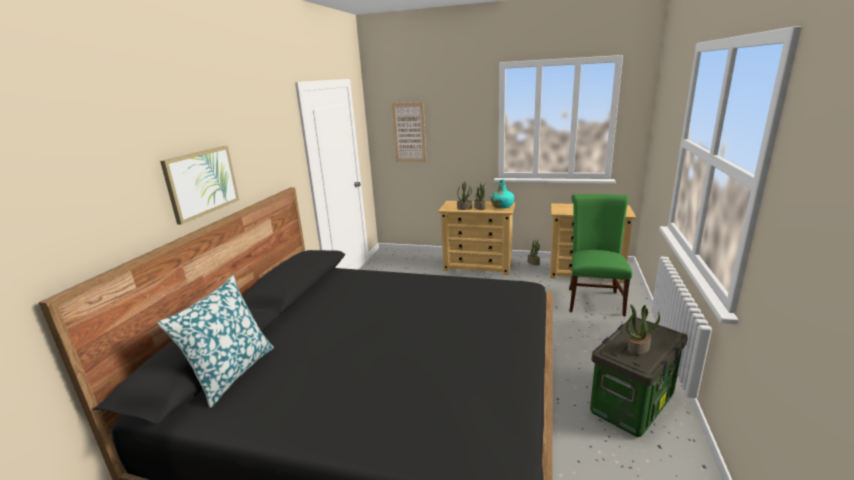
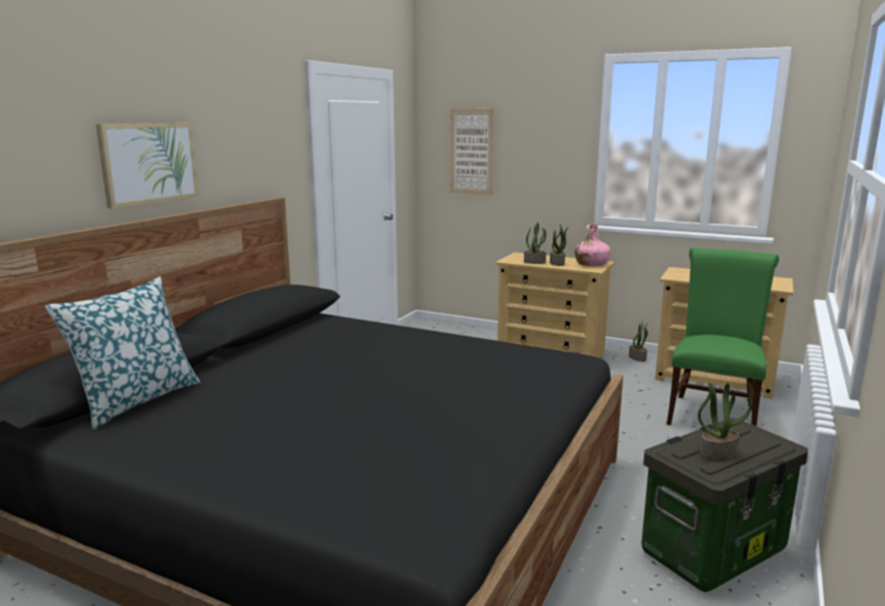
camera: 10 degrees right, 5 degrees down
(502, 206) = (591, 264): turquoise bottle -> pink bottle

